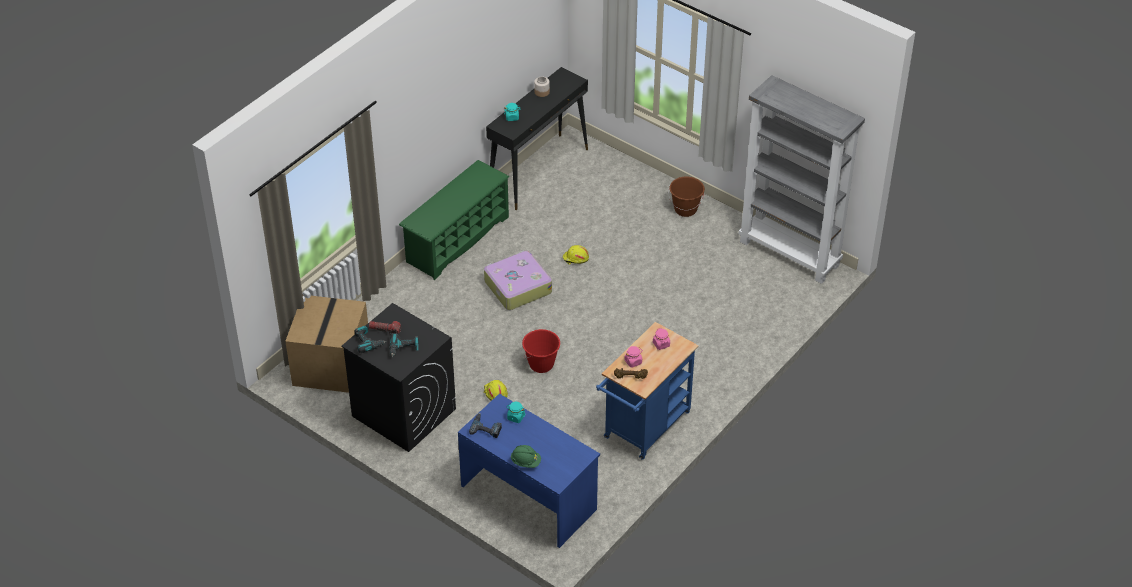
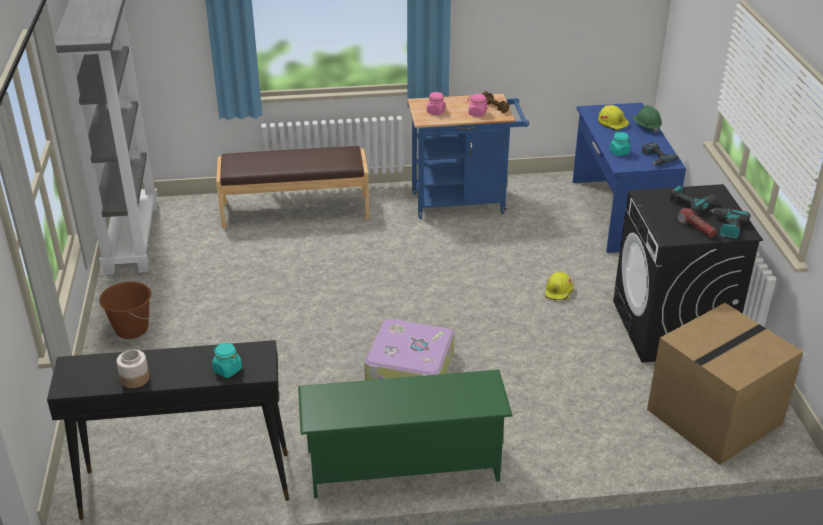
camera: 135 degrees left, 10 degrees down
(541, 364) = (484, 288): red bucket -> none
(575, 258) = (311, 356): yellow hard hat -> yellow hard hat (613, 123)
(737, 341) = (295, 210): none -> brown bench

